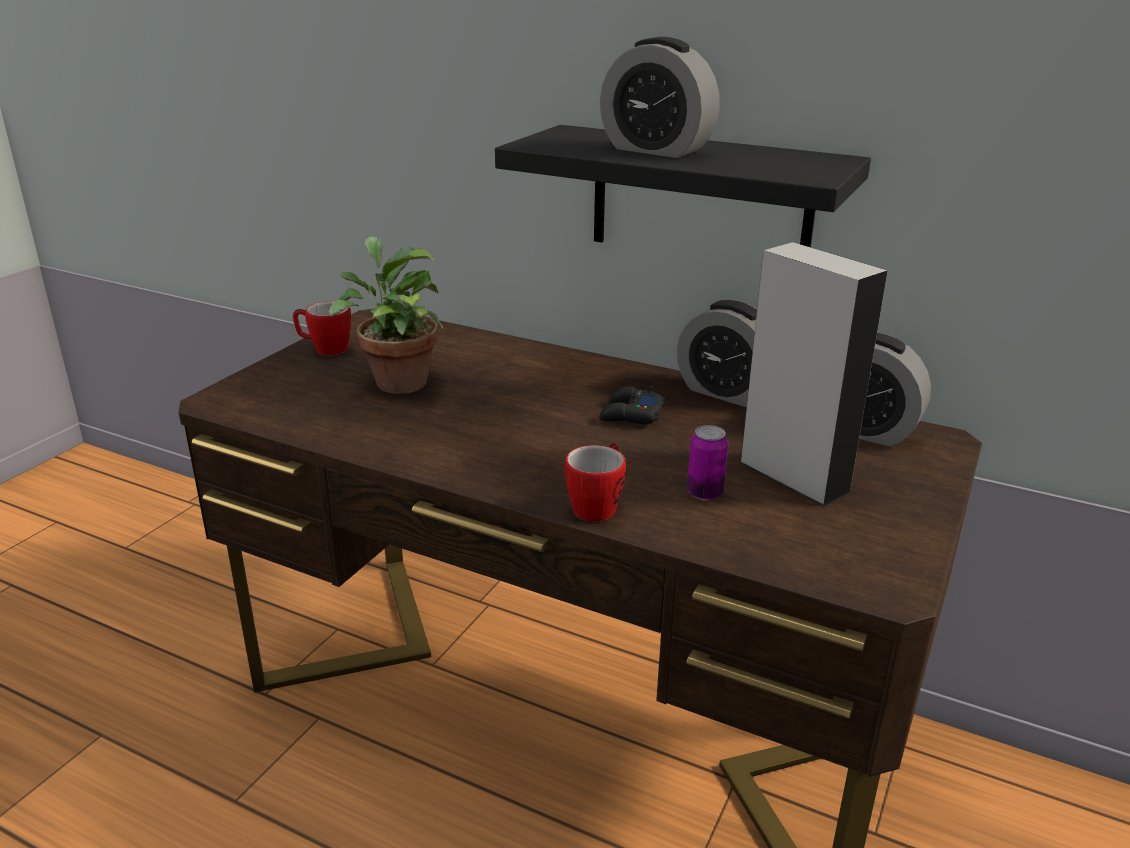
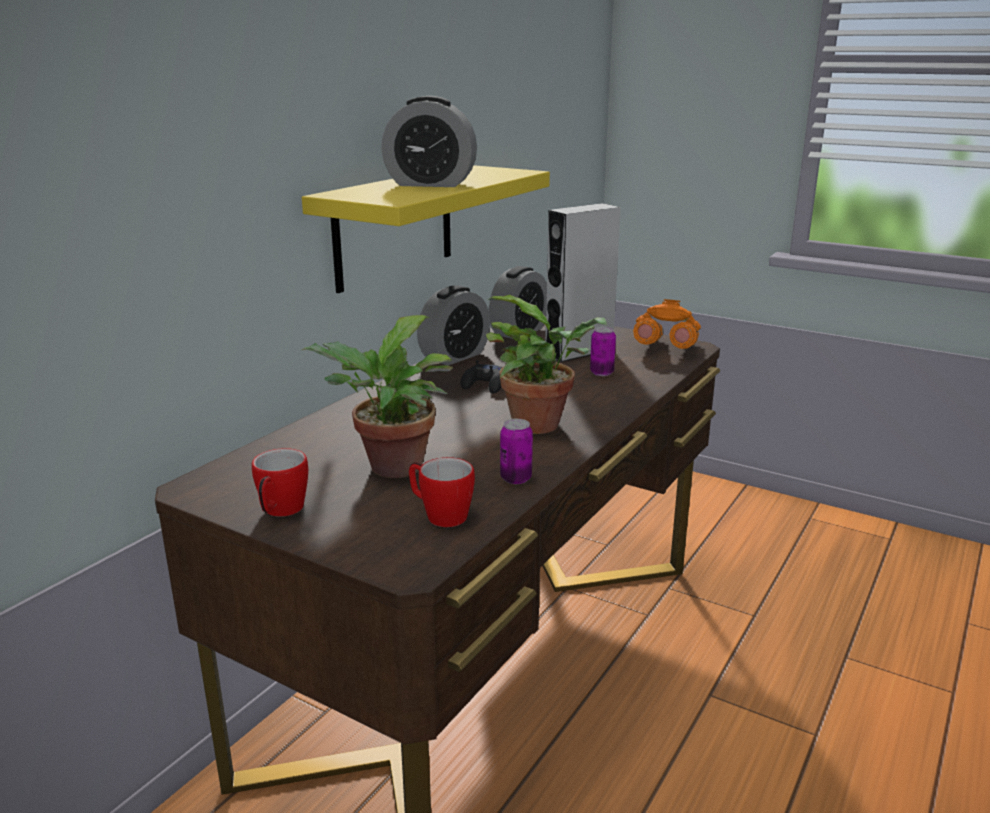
camera: 85 degrees left, 5 degrees down
(364, 438) = (516, 478): none -> can
(505, 451) = (542, 425): none -> potted plant
(598, 506) = (621, 400): mug -> mug (440, 515)
(656, 150) = (430, 184): alarm clock -> alarm clock turned 60 degrees clockwise
(700, 199) = (394, 226): black shelf -> yellow shelf
(854, 557) = (665, 349): none -> orange binoculars

